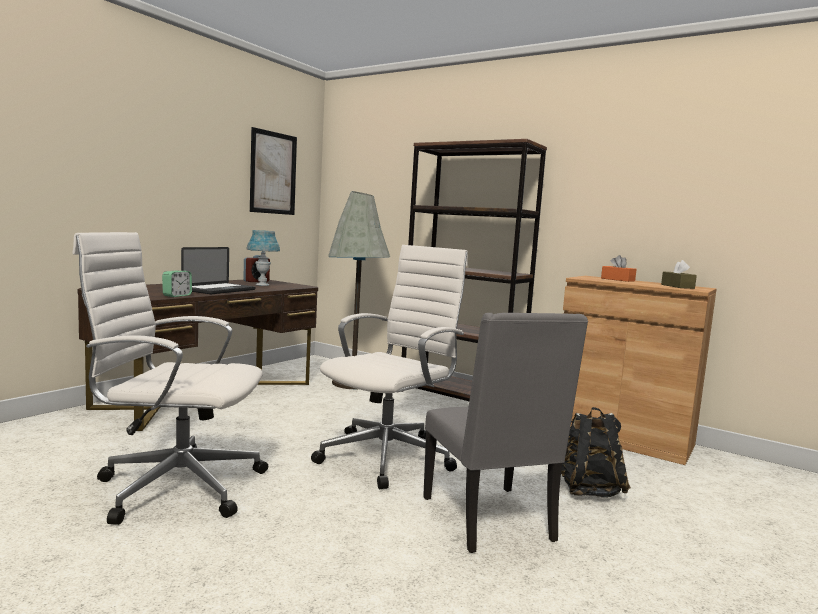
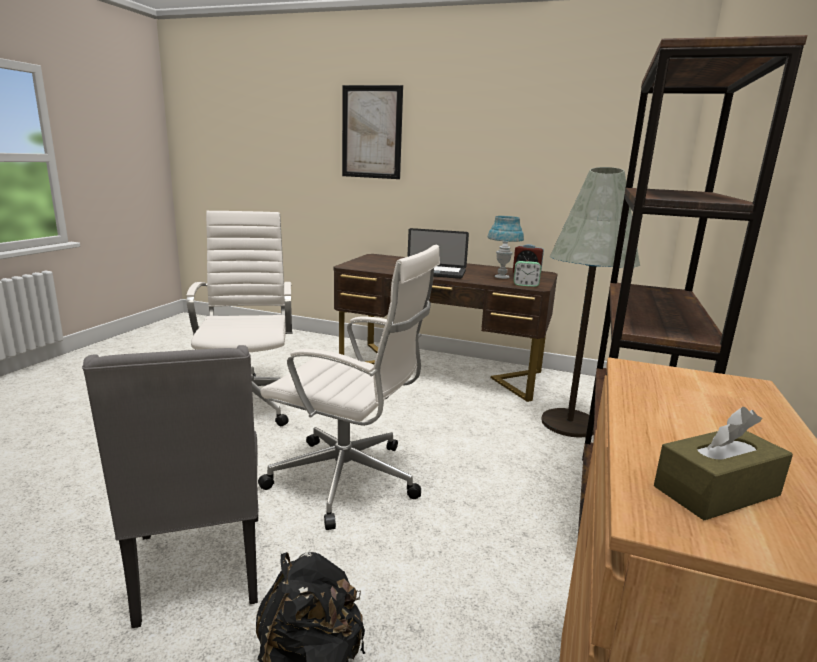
camera: 75 degrees right, 10 degrees up
(177, 295) = (376, 269): alarm clock -> alarm clock (525, 285)
(273, 173) = (595, 146): picture -> picture (371, 132)
(490, 520) = (200, 570): grey chair -> grey chair turned 75 degrees counterclockwise
(617, 279) = (725, 409): orange tissue box -> none

